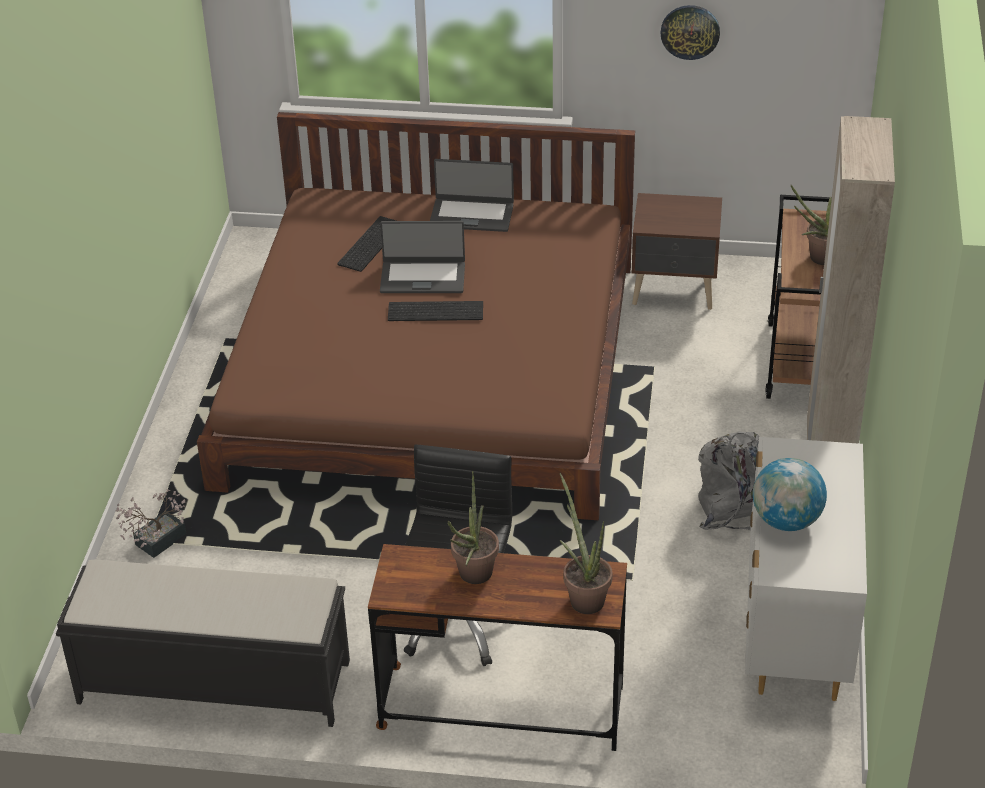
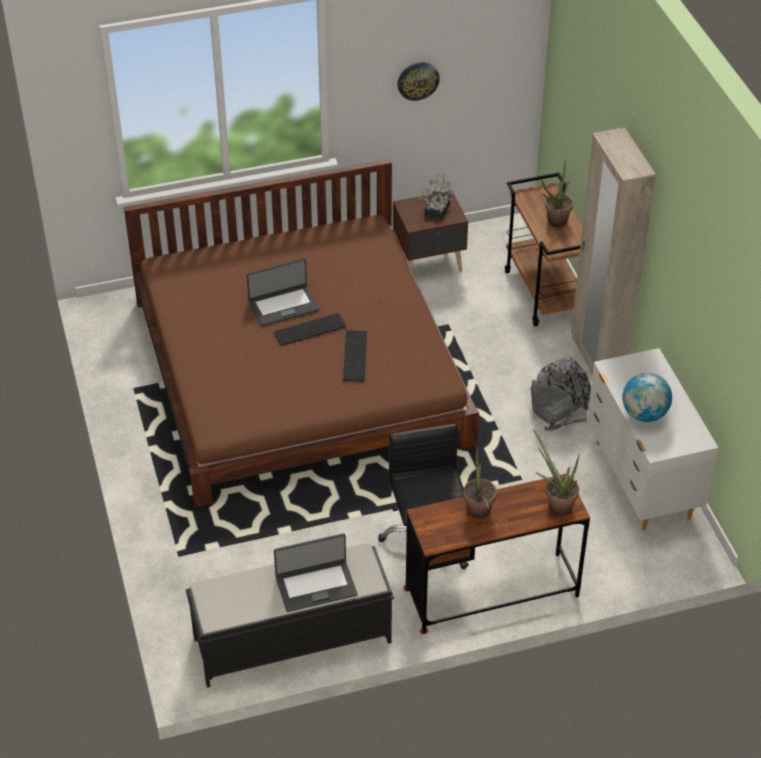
camera: 25 degrees left, 5 degrees up
(155, 542) = (185, 556): potted plant -> potted plant (436, 211)
(369, 243) = (227, 289): keyboard -> keyboard (353, 355)
(471, 215) = (287, 248): laptop -> laptop (316, 586)

